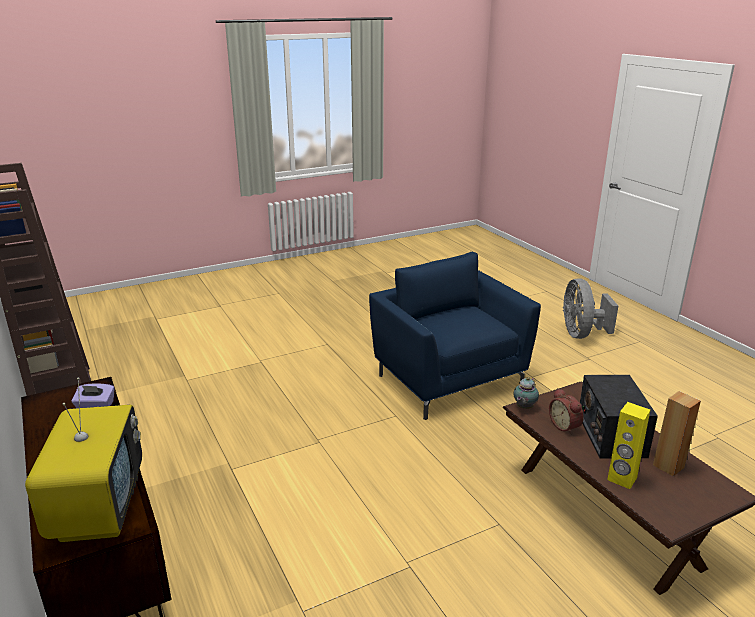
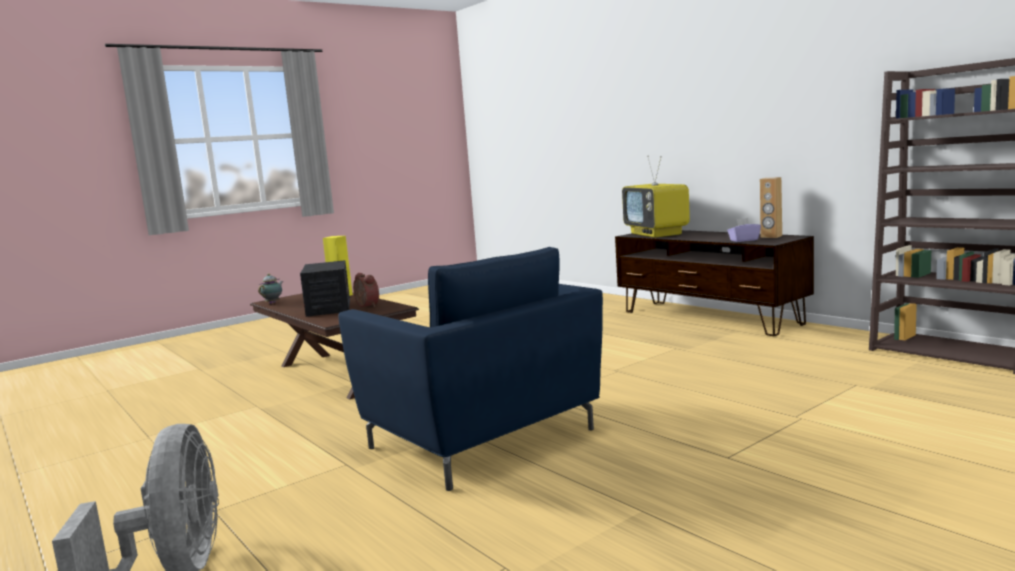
camera: 170 degrees right, 15 degrees down
(523, 407) = (398, 308): teapot -> teapot (273, 303)
(668, 466) = (298, 303): brown speaker -> brown speaker (771, 236)

